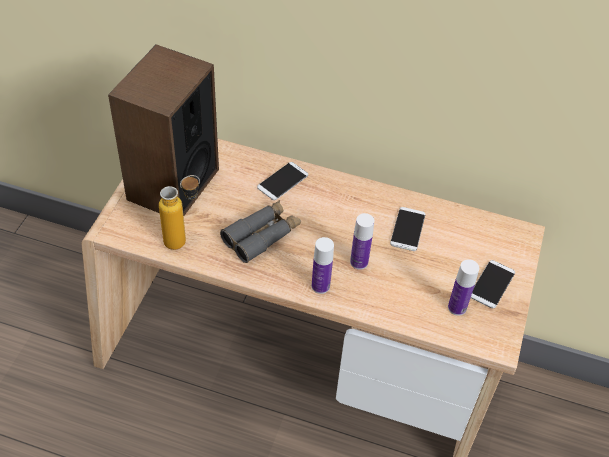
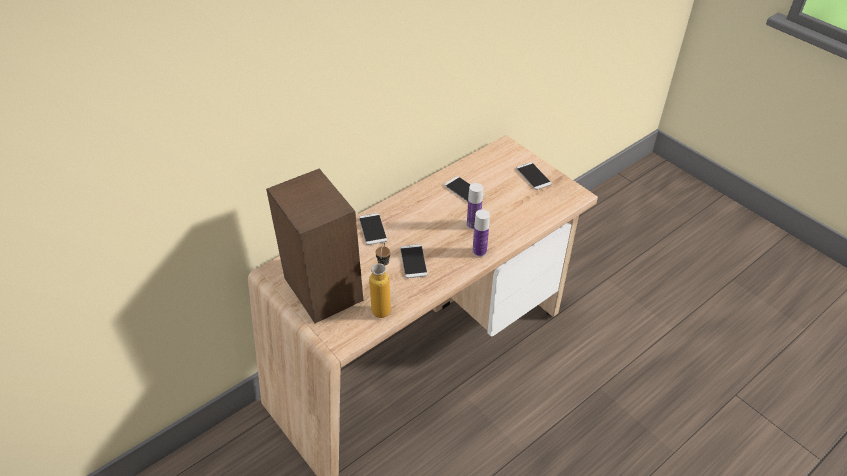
camera: 55 degrees left, 5 degrees down
(262, 235) = (413, 261): grey binoculars -> phone
(457, 307) = (540, 199): bottle -> none

